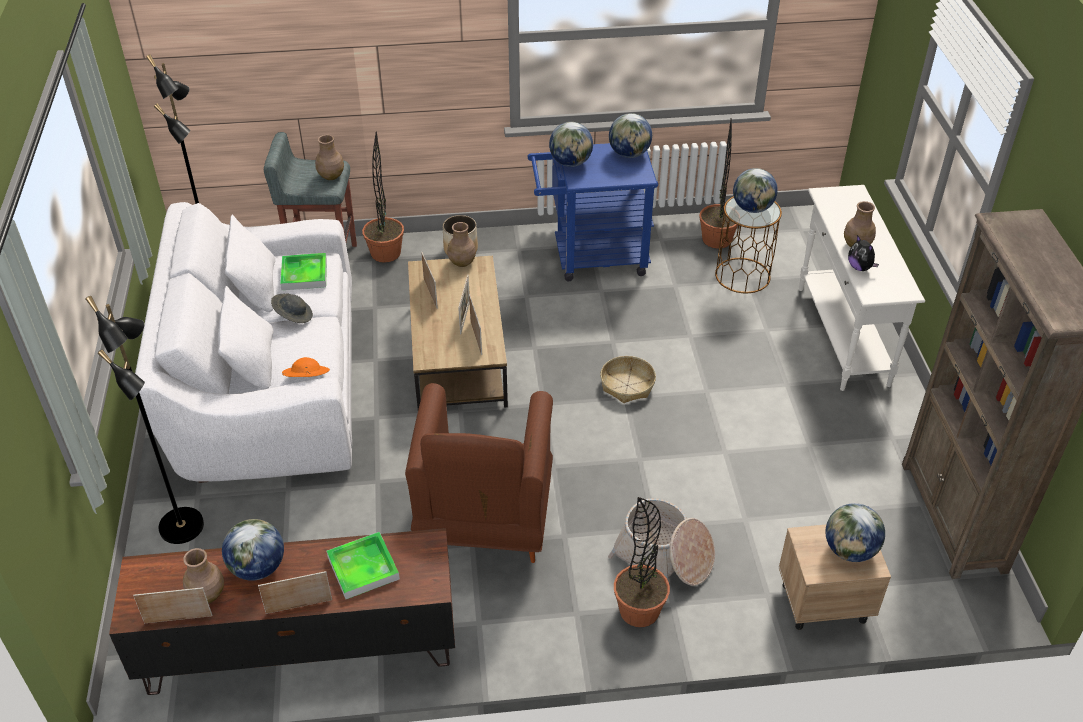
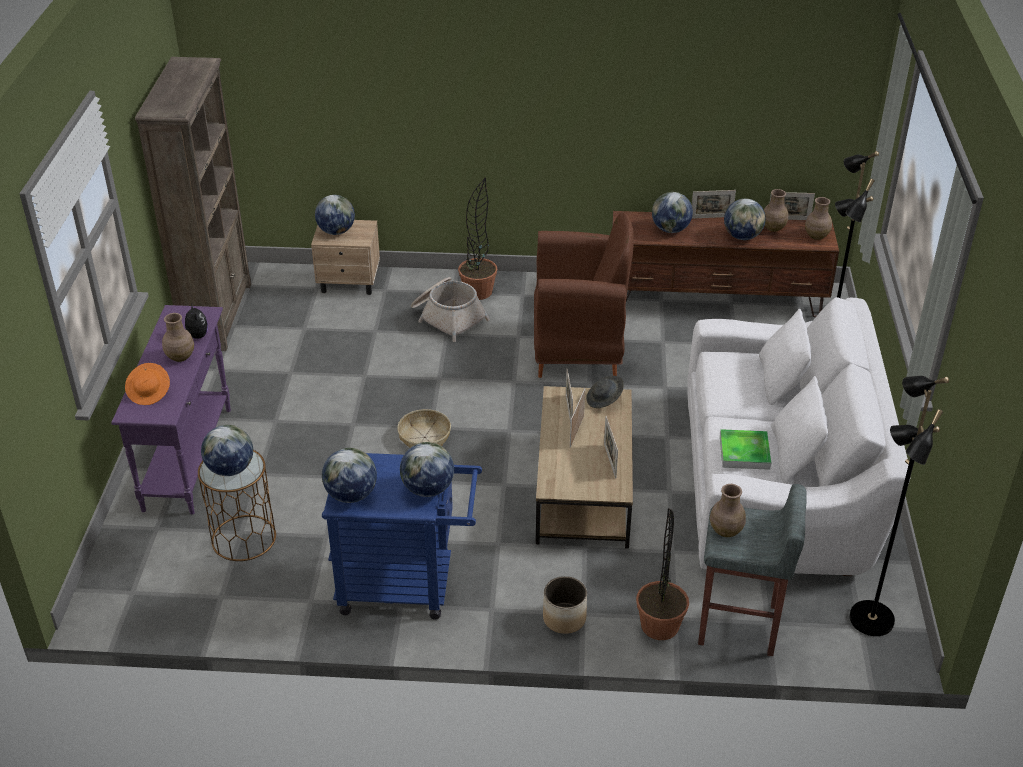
camera: 170 degrees left, 5 degrees down
(293, 315) = (748, 411): grey hat -> grey hat (604, 400)
(307, 379) = (726, 353): orange hat -> orange hat (149, 392)
(363, 568) = (670, 230): tray -> globe
(462, 262) = (571, 492): brown vase -> brown vase (816, 236)
(484, 523) = (578, 350): brown armchair -> brown armchair turned 75 degrees clockwise
(717, 239) = (243, 591): potted plant -> none
(842, 336) = (188, 458): white console table -> purple console table

